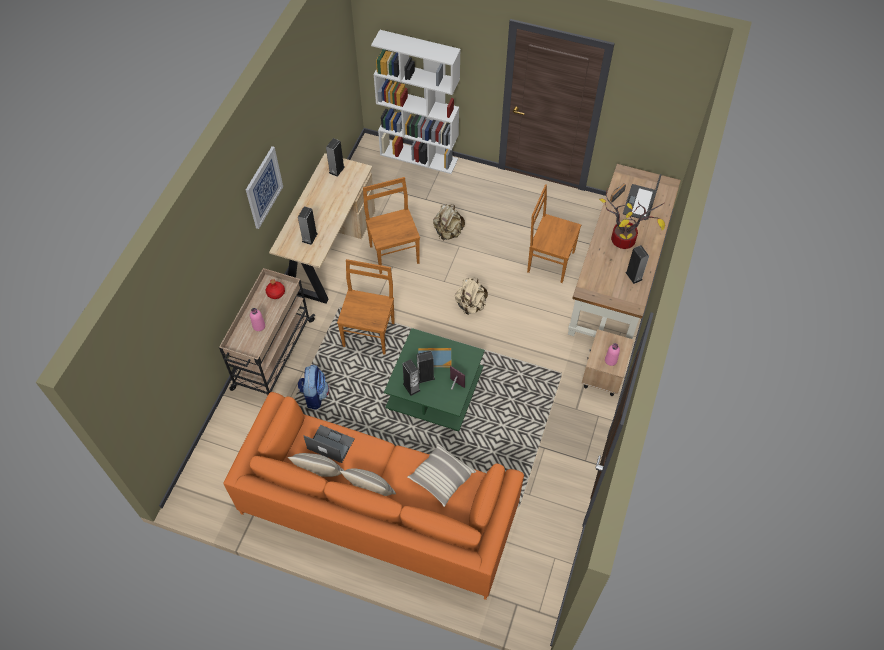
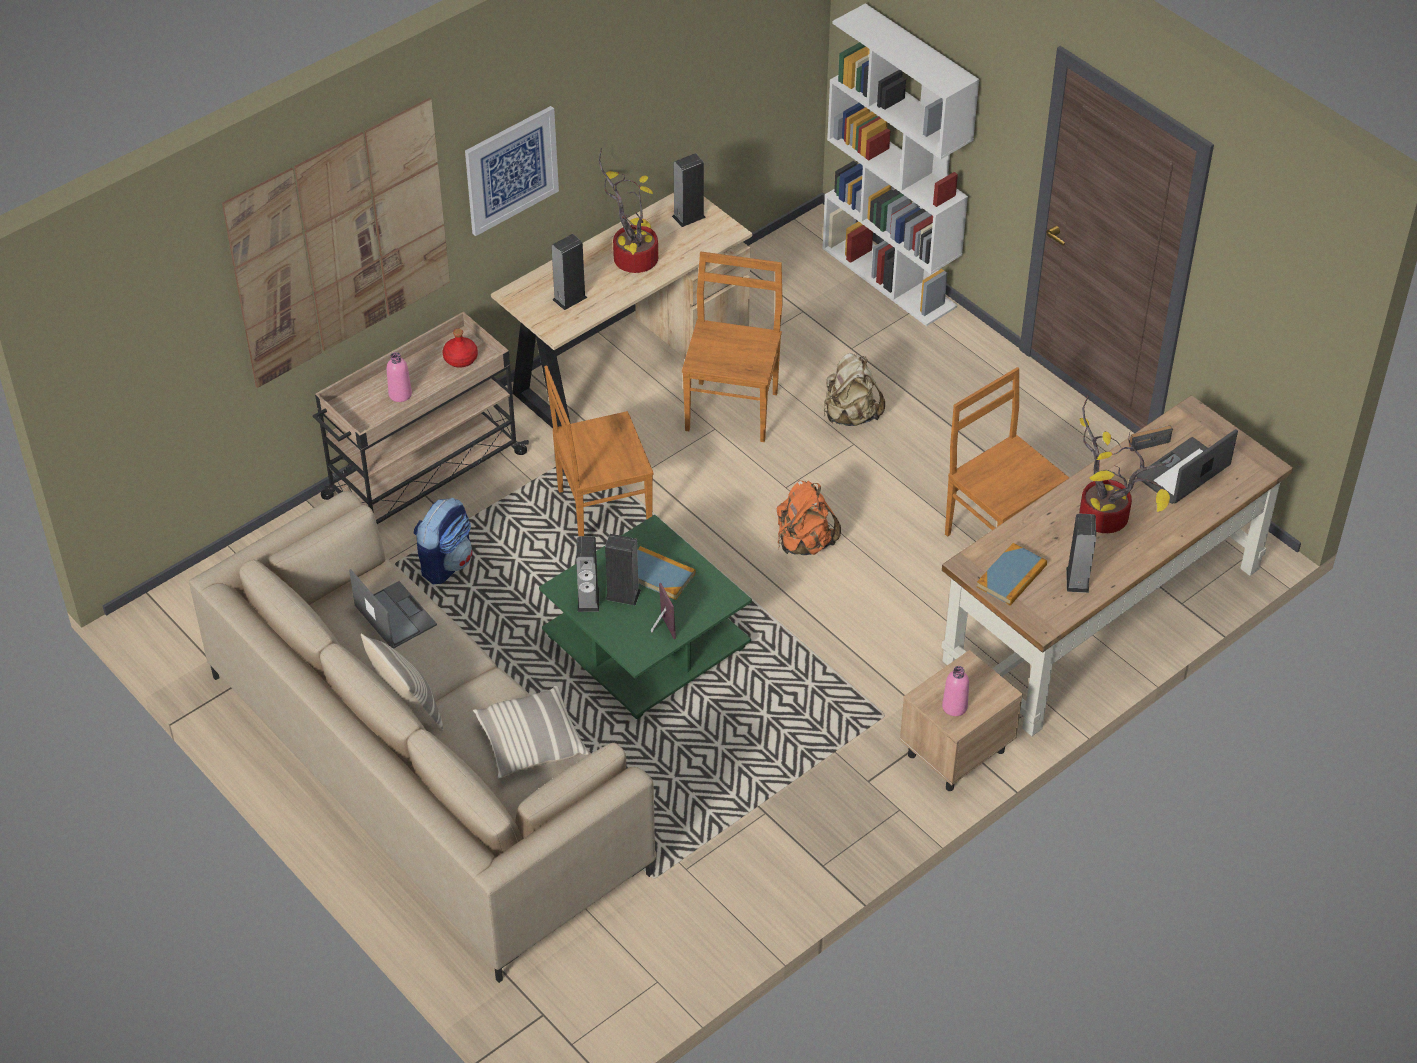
camera: 30 degrees right, 10 degrees down
(209, 268) = (340, 243): none -> picture
(320, 473) = (349, 648): pillow -> none
(325, 203) = (631, 259): none -> potted plant
(369, 333) = (601, 511): brown chair -> brown chair turned 150 degrees counterclockwise
(379, 509) = (426, 772): orange sofa -> beige sofa
(470, 305) = (804, 543): beige backpack -> orange backpack
(606, 288) = (1011, 576): none -> book

